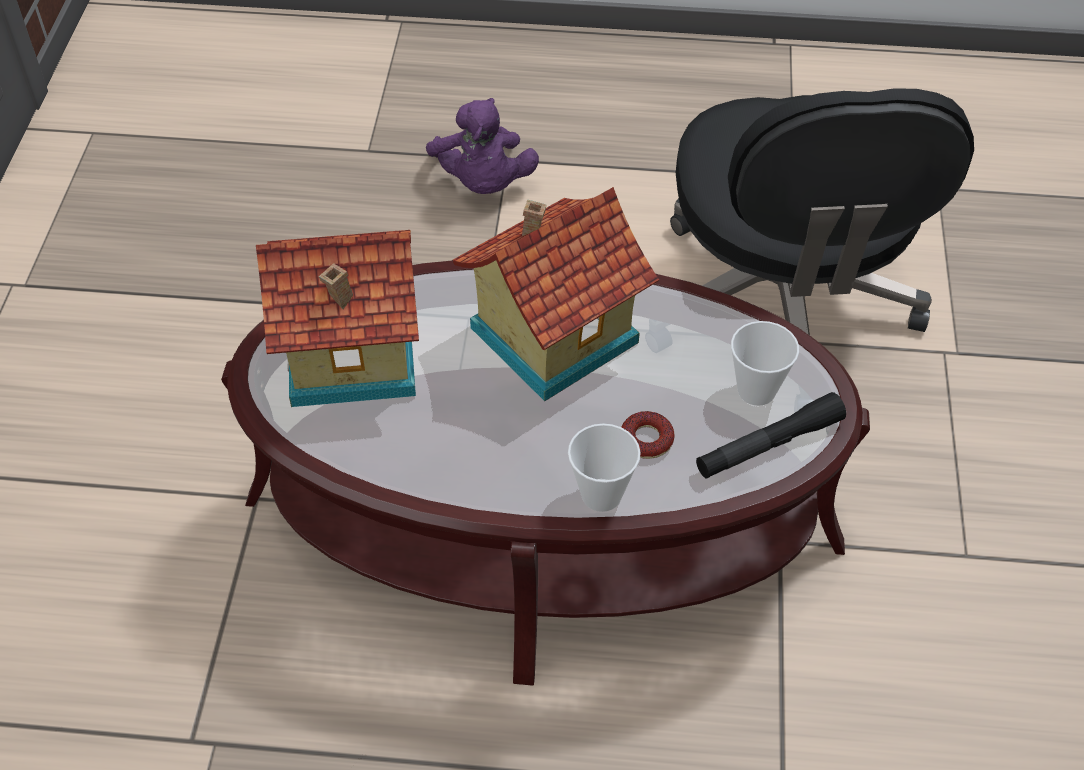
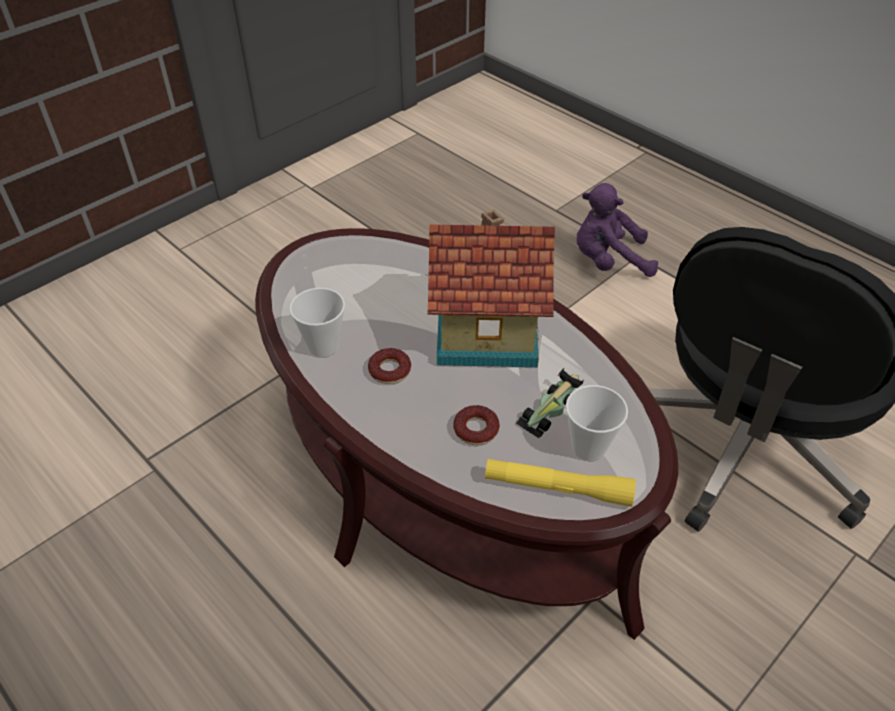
camera: 40 degrees right, 5 degrees down
(353, 357) = (354, 275): toy house -> none
(483, 183) = (608, 261): purple plush toy -> purple plush toy turned 60 degrees clockwise
(505, 436) = (389, 370): none -> donut
(601, 495) = (408, 443): cup -> cup (323, 346)
(690, 374) = (552, 407): none -> toy car
(769, 445) = (557, 488): black flashlight -> yellow flashlight

